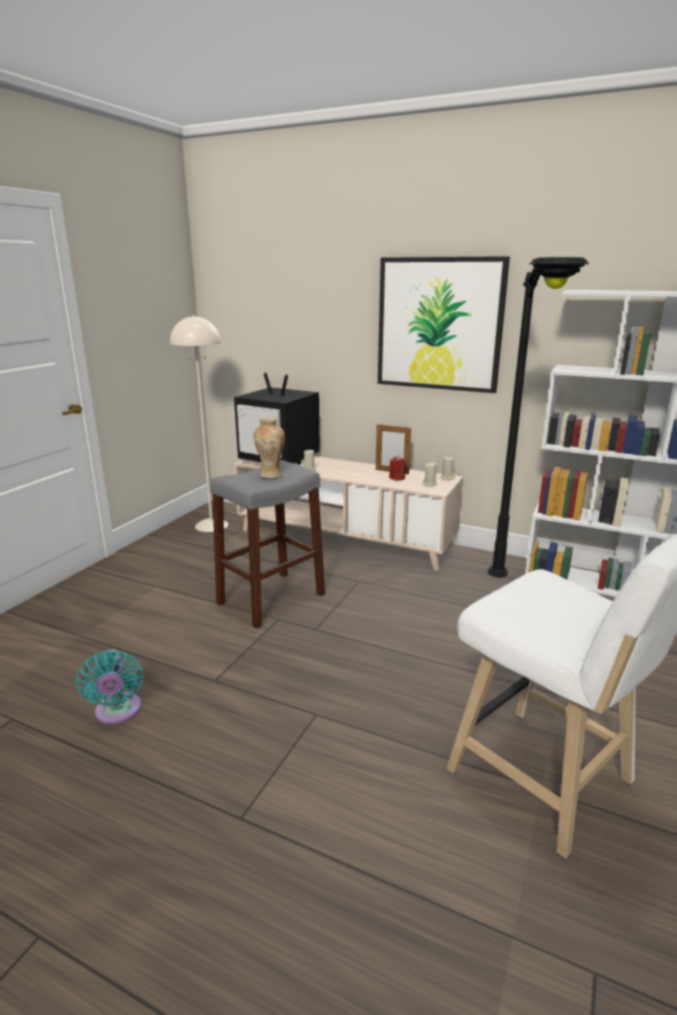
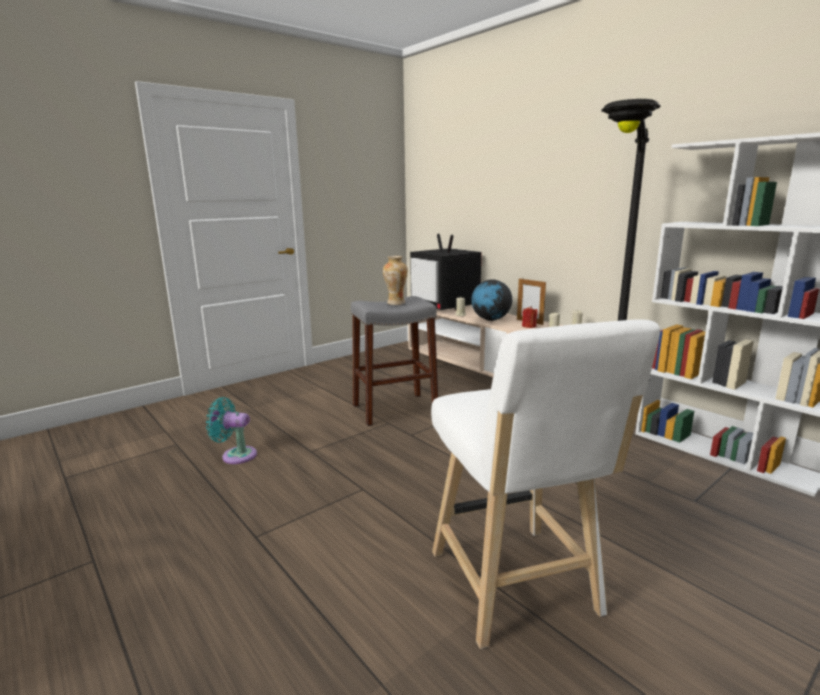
camera: 25 degrees right, 5 degrees down
(118, 712) = (236, 455): turquoise fan -> turquoise fan turned 90 degrees clockwise
(211, 525) = (392, 356): beige floor lamp -> none
(349, 473) = (490, 319): none -> globe
(439, 324) = (578, 189): picture -> none

